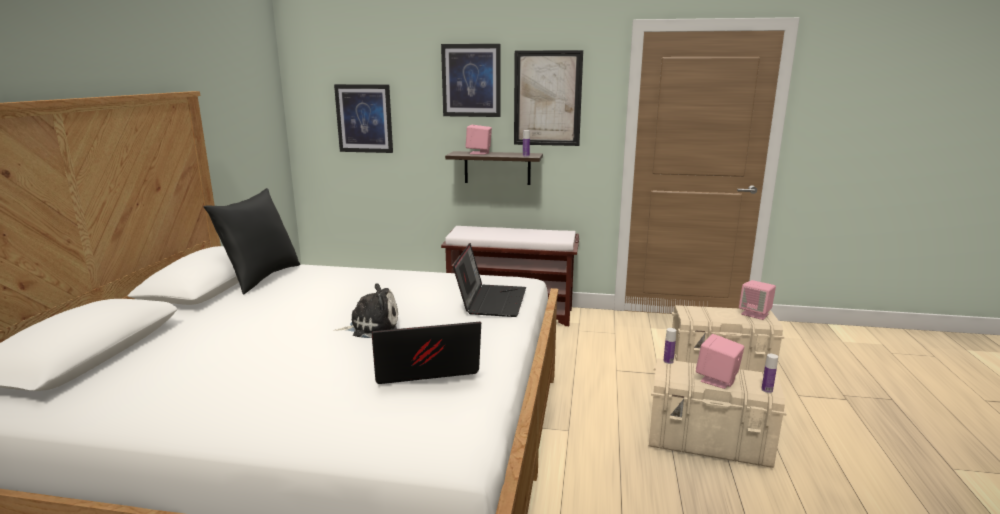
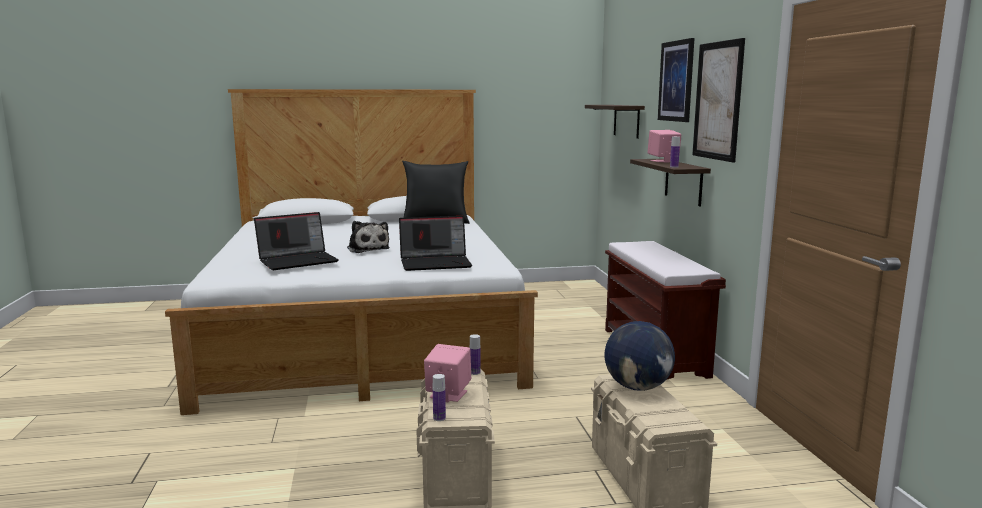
camera: 70 degrees right, 5 degrees down
(364, 118) = (626, 121): picture -> shelf
(424, 370) = (298, 261): laptop -> laptop turned 90 degrees clockwise
(705, 313) = (638, 387): none -> globe
(755, 314) = (675, 417): pink speaker -> none

